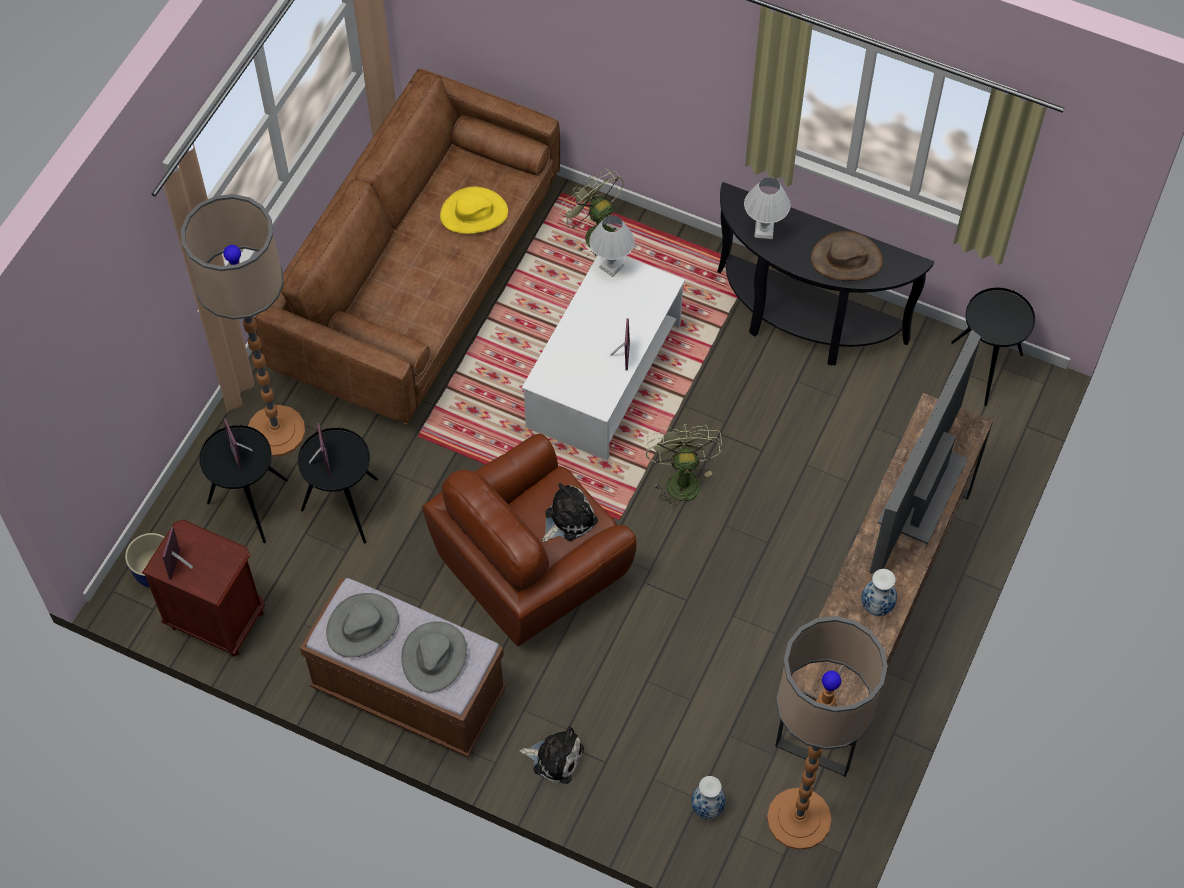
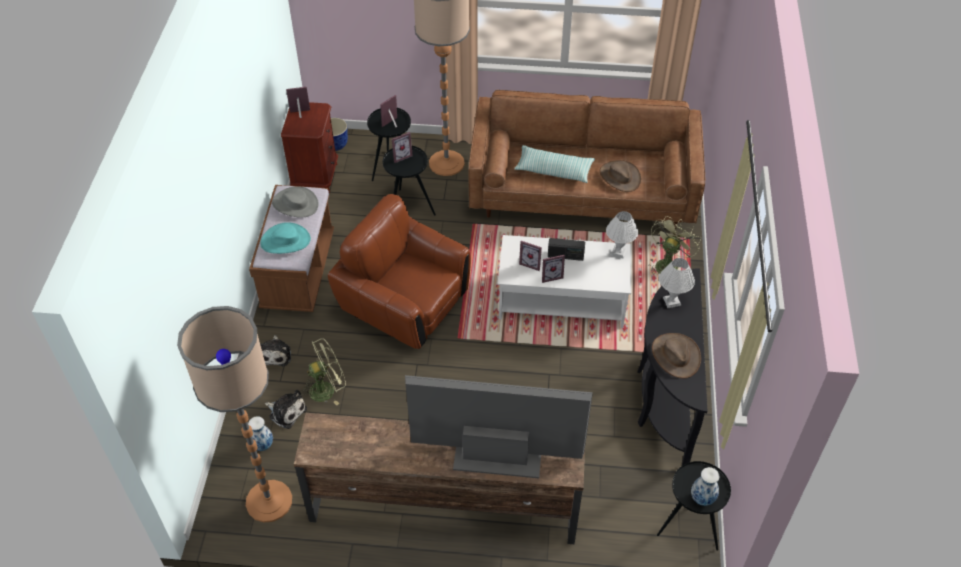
camera: 70 degrees right, 10 degrees down
(423, 285) = (554, 170): none -> pillow
(434, 657) = (285, 241): grey hat -> turquoise hat
(474, 214) = (619, 177): yellow hat -> brown hat
(568, 519) = (420, 287): plush toy -> plush toy (286, 412)
(588, 371) = (531, 263): none -> picture frame
(592, 327) = (565, 256): none -> radio
(681, 479) = (503, 362): green fan -> green fan (327, 388)
(876, 606) = (388, 450): vase -> vase (702, 498)

